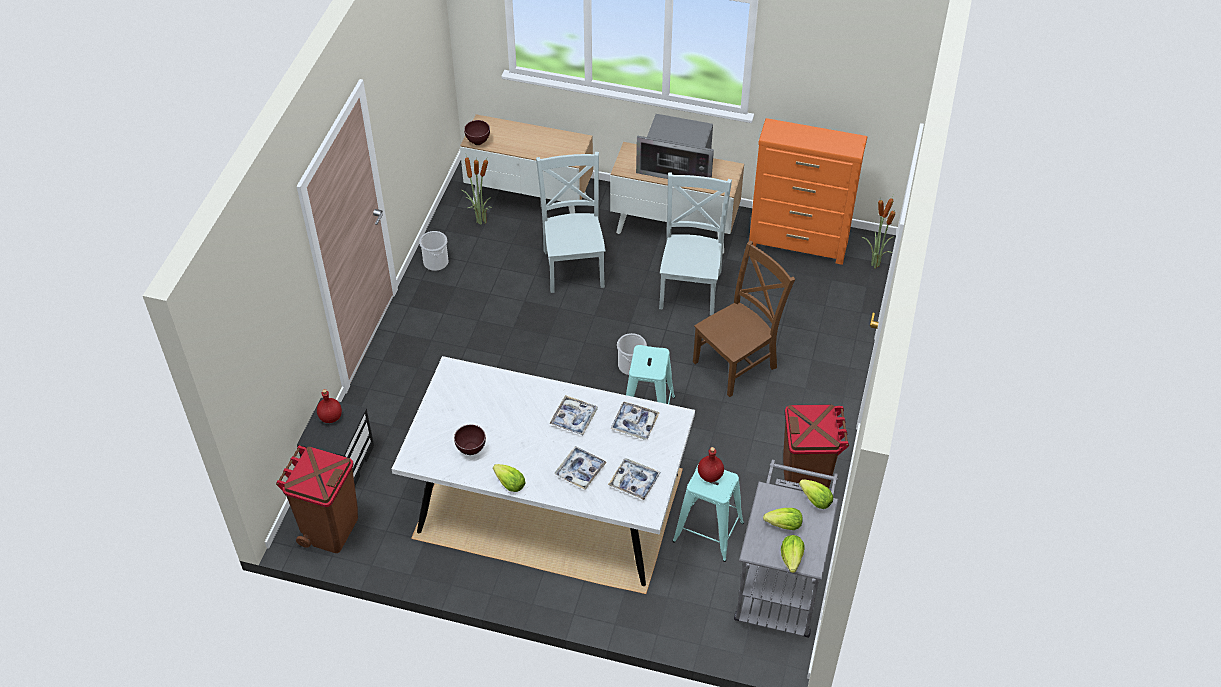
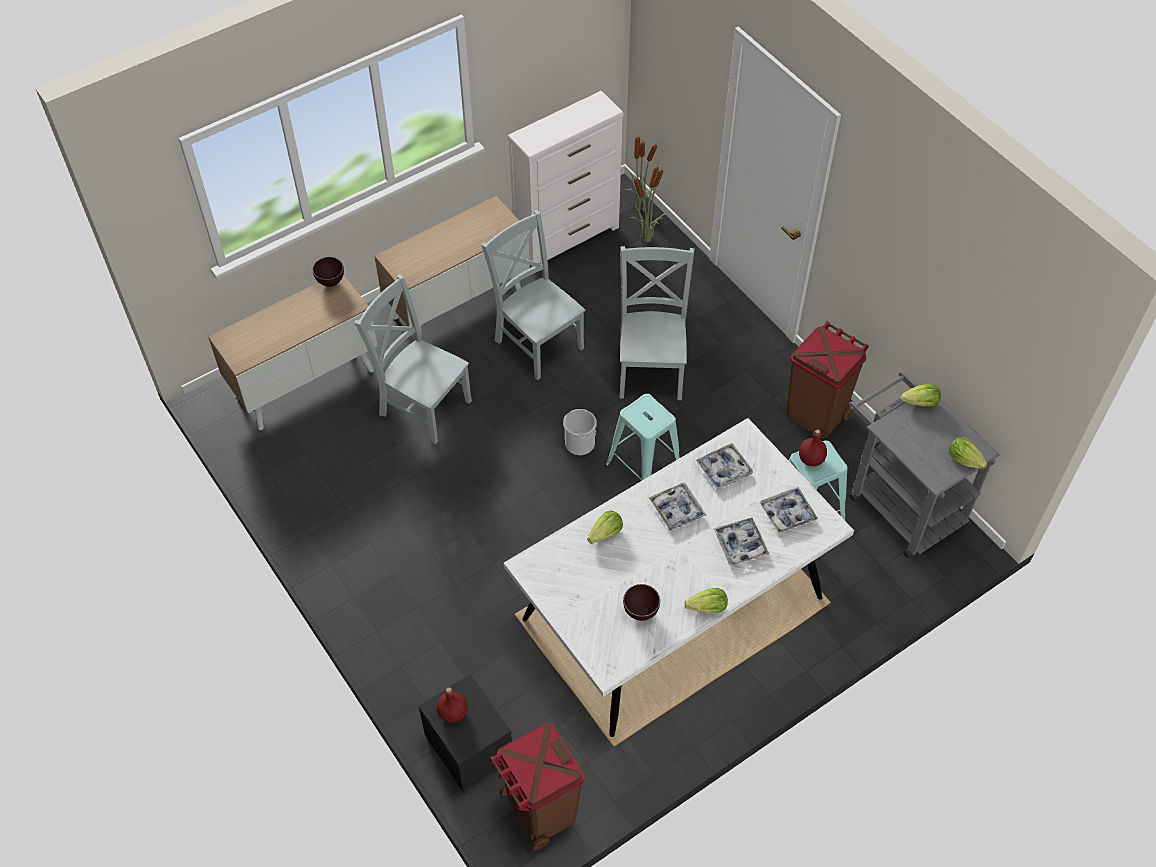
camera: 50 degrees left, 5 degrees up
(435, 262) = (300, 507): bucket -> none
(478, 143) = (249, 359): brown bowl -> brown bowl (331, 283)
(480, 221) = (289, 438): potted plant -> potted plant (647, 239)
(677, 166) = (449, 240): microwave -> none
(737, 363) = (651, 369): brown chair -> grey chair
(784, 525) = (927, 441): lettuce -> lettuce (605, 533)
(799, 244) = (568, 238): orange dresser -> white dresser

